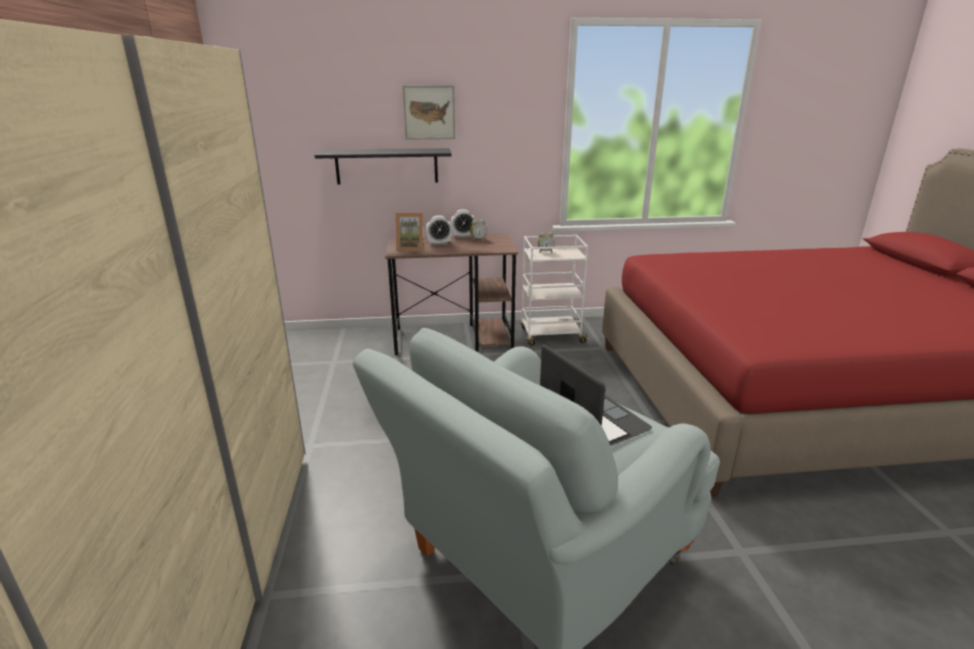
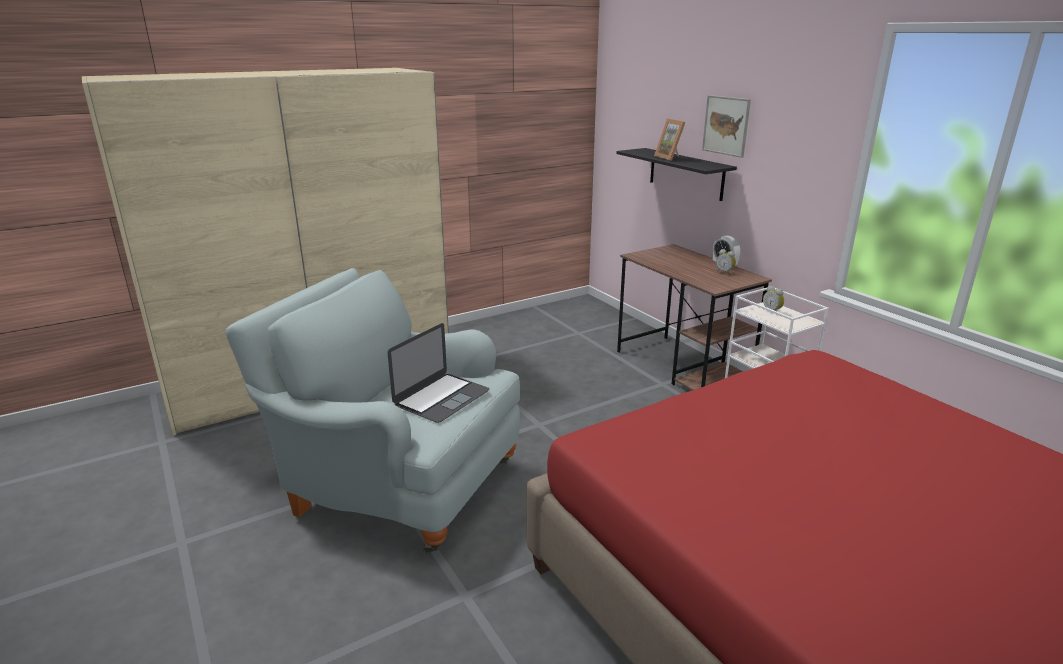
camera: 65 degrees right, 0 degrees up
(410, 248) = (654, 257): picture frame -> picture frame (670, 157)
(439, 243) = (685, 262): alarm clock -> none

